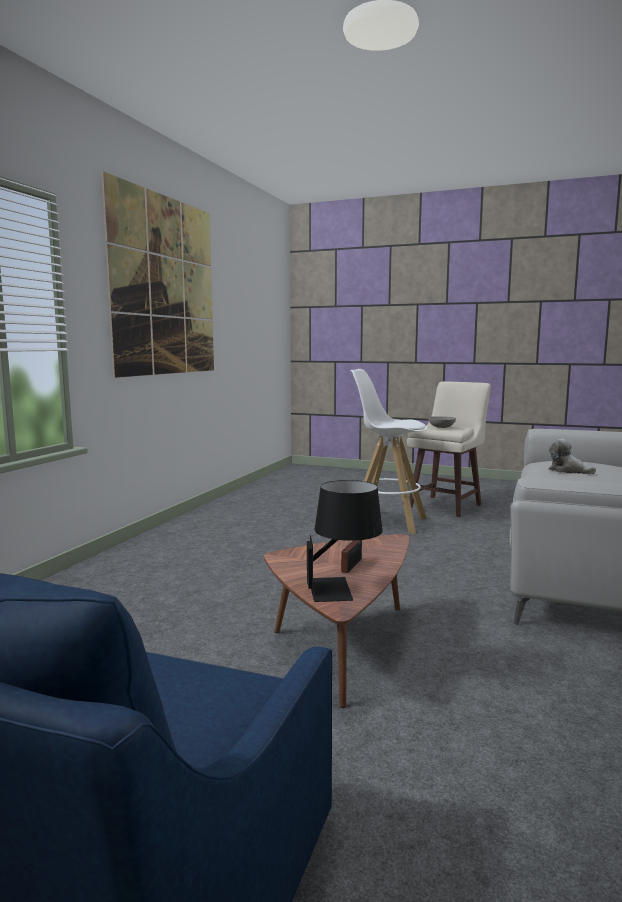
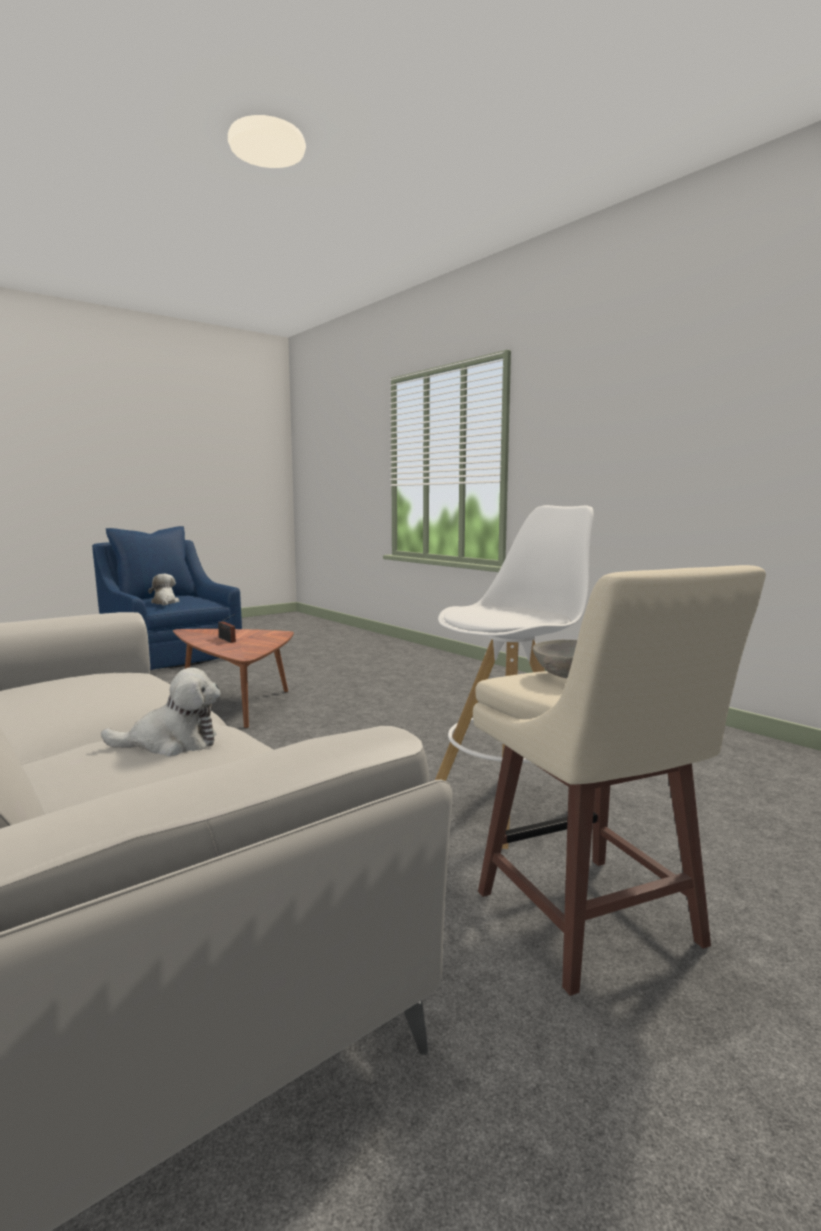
camera: 120 degrees right, 0 degrees up
(165, 286) = (646, 394): picture -> none
(197, 696) = (165, 602): none -> plush toy
(343, 588) = (203, 633): black table lamp -> none

